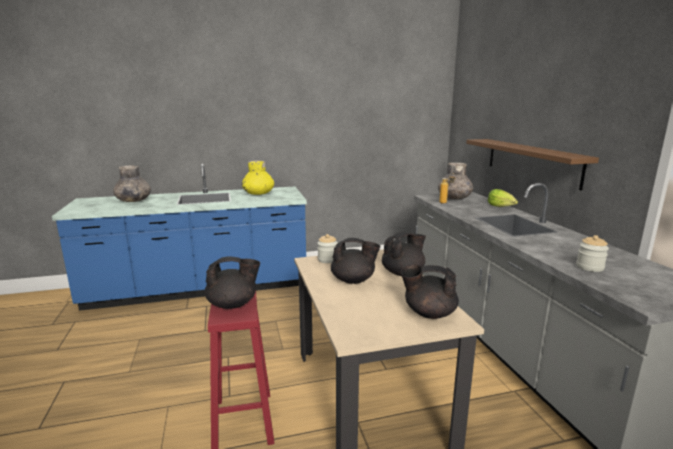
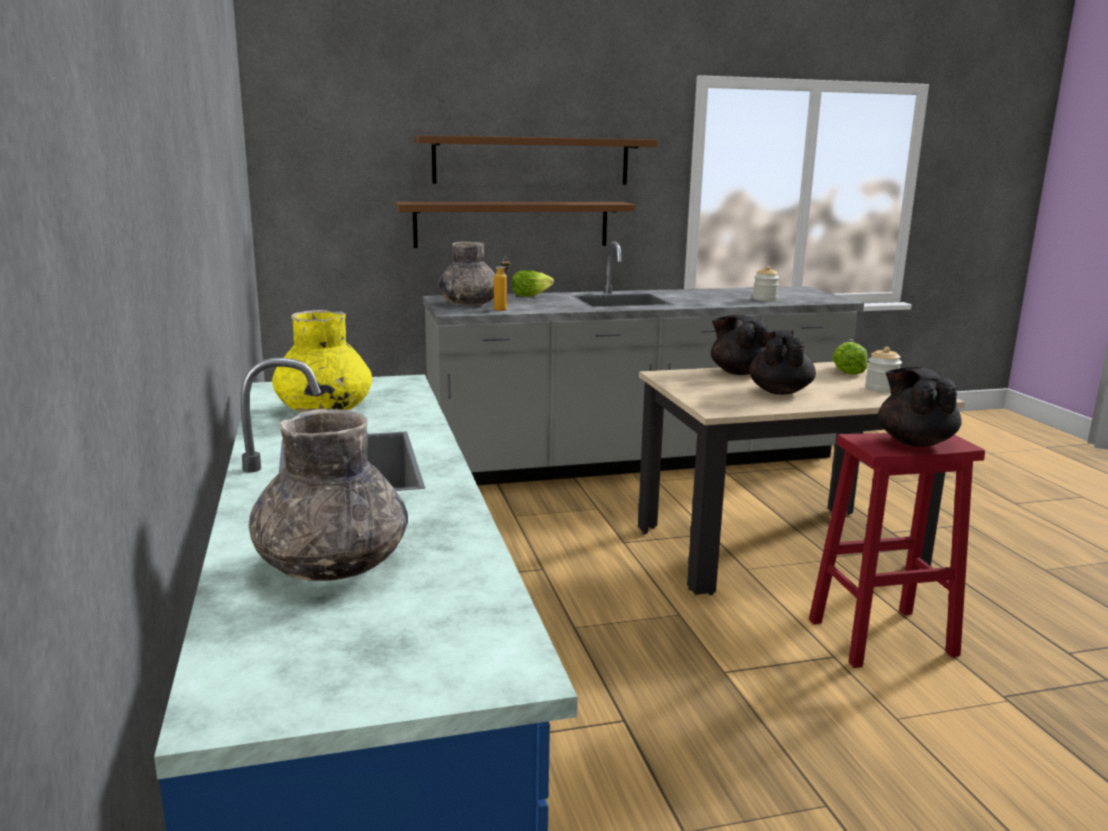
camera: 90 degrees left, 0 degrees up
(327, 259) = (706, 401): jar -> jar (881, 389)
(428, 313) = (847, 371): black teapot -> lettuce
(547, 119) = (532, 161): none -> brown shelf

